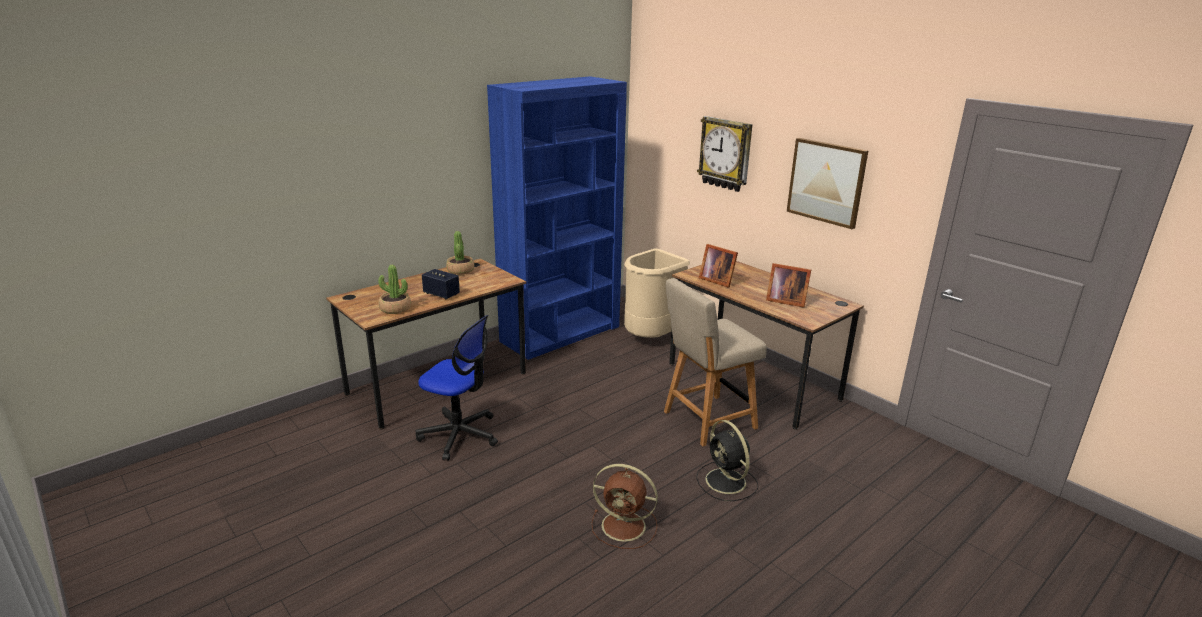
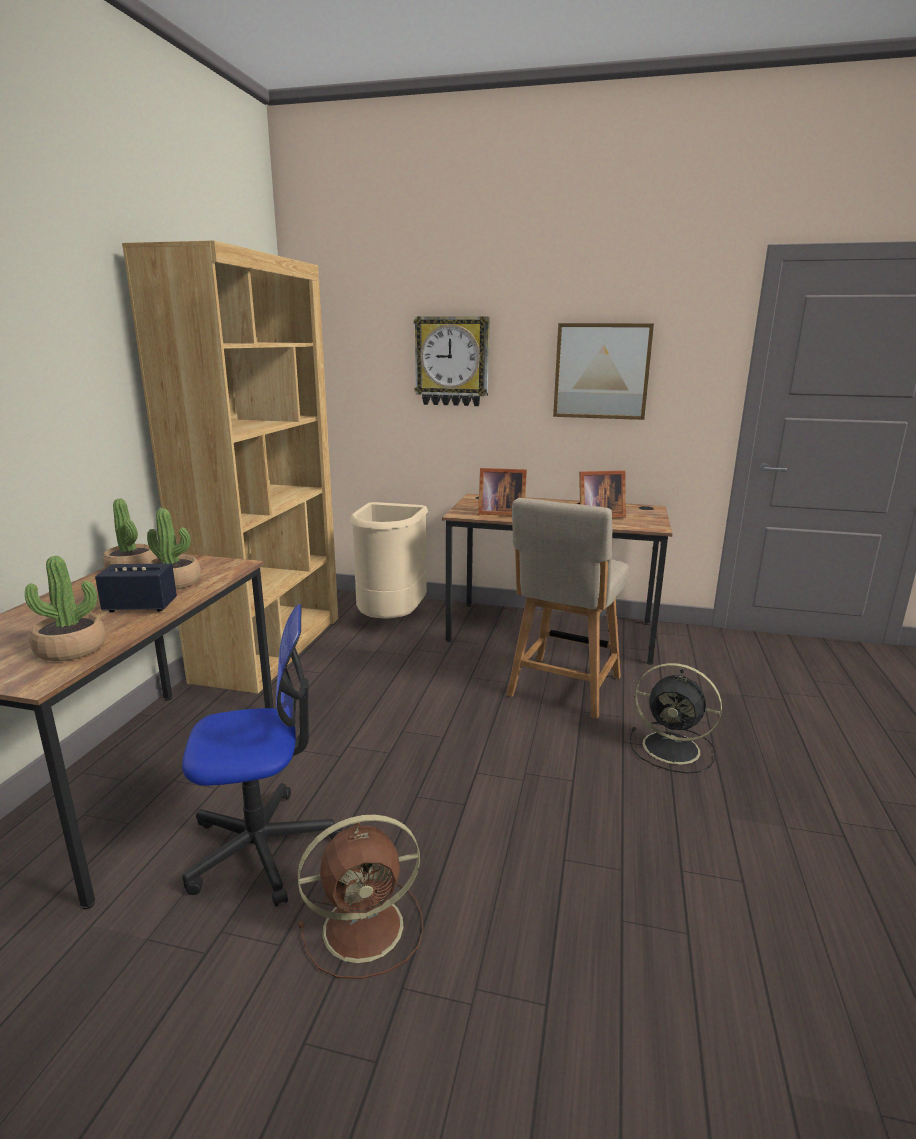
camera: 35 degrees left, 5 degrees down
(470, 284) = (175, 582): none -> potted plant
(561, 334) = (270, 647): blue bookcase -> brown bookcase
(625, 526) = (653, 866): brown fan -> brown fan (367, 926)

